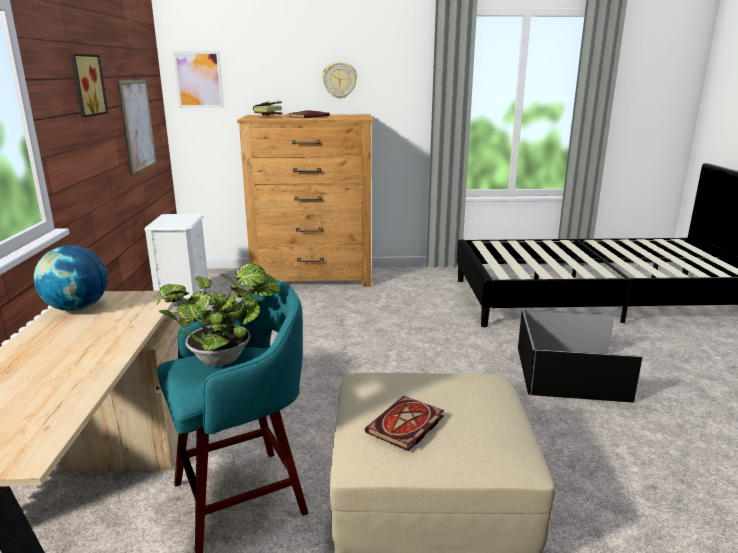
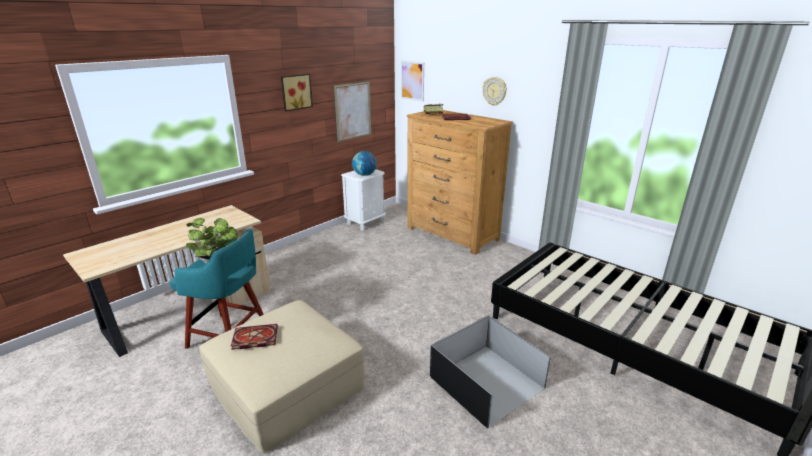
camera: 45 degrees right, 5 degrees up
(77, 308) = (216, 214): globe -> globe (365, 175)

